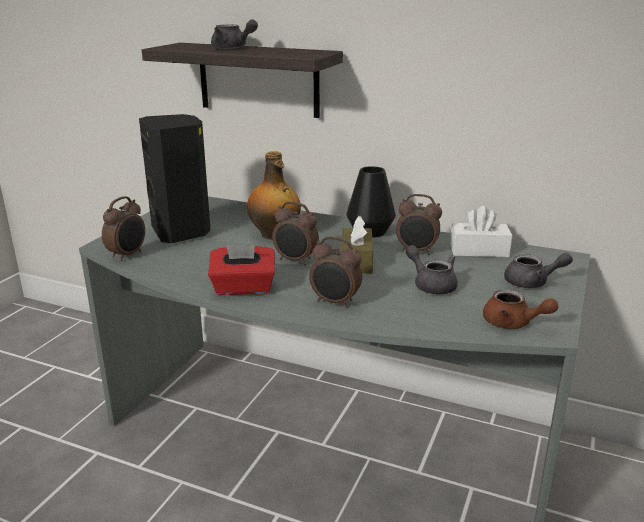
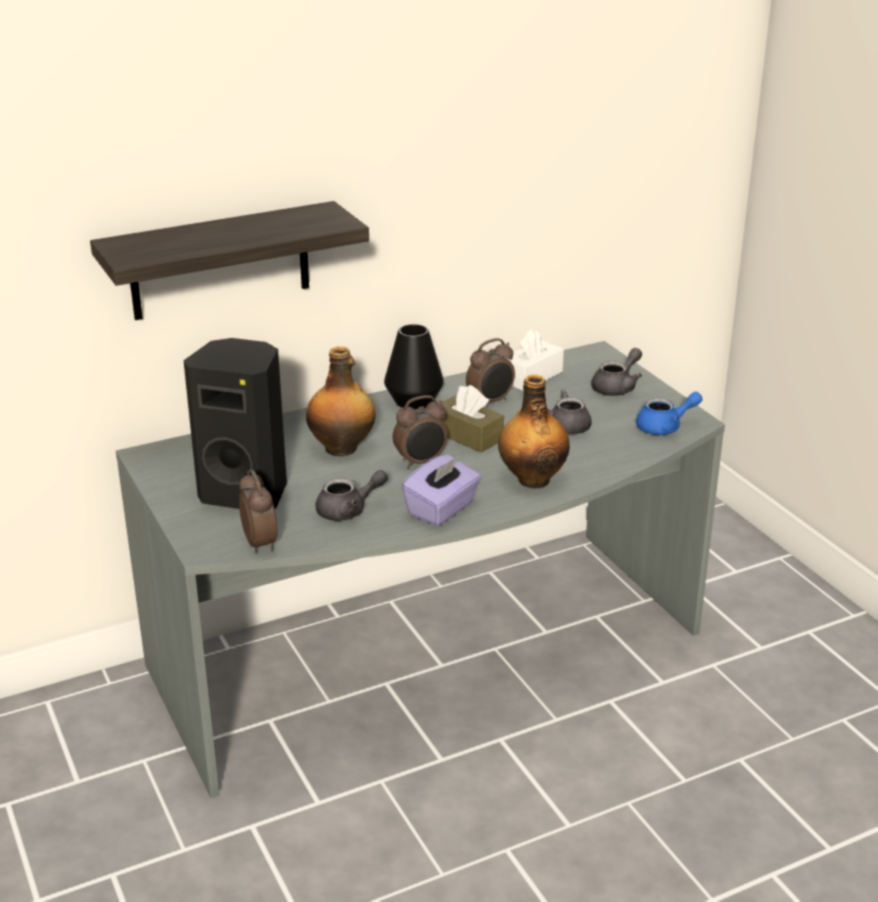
camera: 50 degrees left, 5 degrees up
(232, 48) = (212, 233): grey teapot -> grey teapot (349, 510)
(243, 288) = (442, 509): red tissue box -> purple tissue box
(335, 302) = (533, 479): alarm clock -> bottle
(513, 323) = (665, 427): brown teapot -> blue teapot

